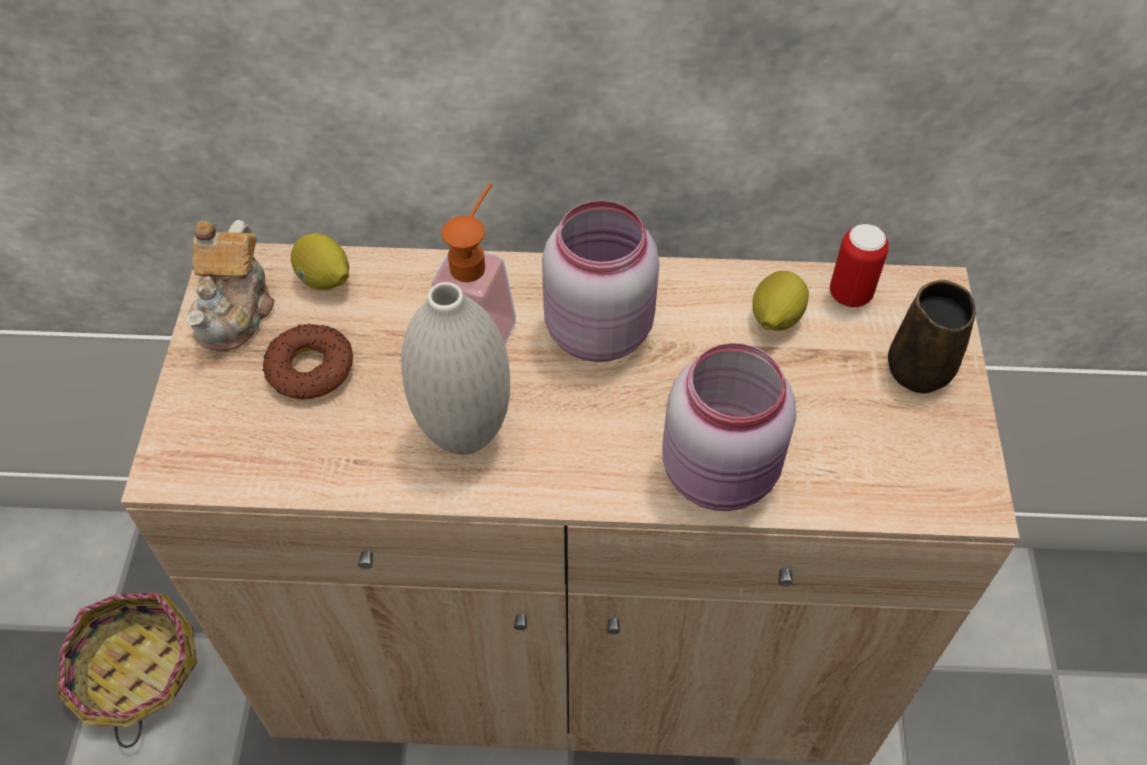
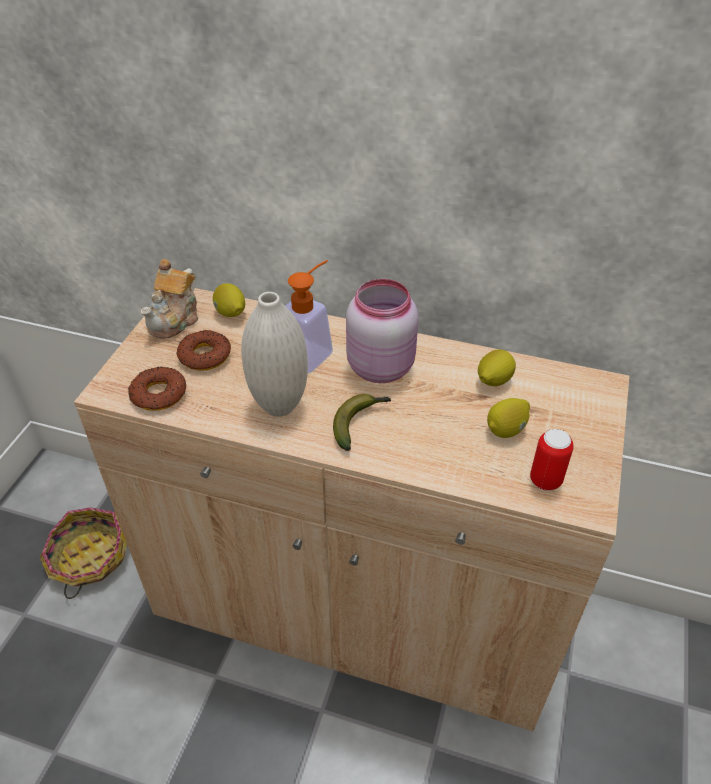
camera: 15 degrees right, 10 degrees down
(260, 456) = (158, 394): none -> donut
(599, 437) = (360, 423): none -> banana
(722, 473) = (429, 457): pink jar -> none
(819, 399) = (506, 430): none -> lemon
(850, 294) = (546, 376): can -> can (545, 480)
(919, 366) = (579, 424): brown mug -> none

